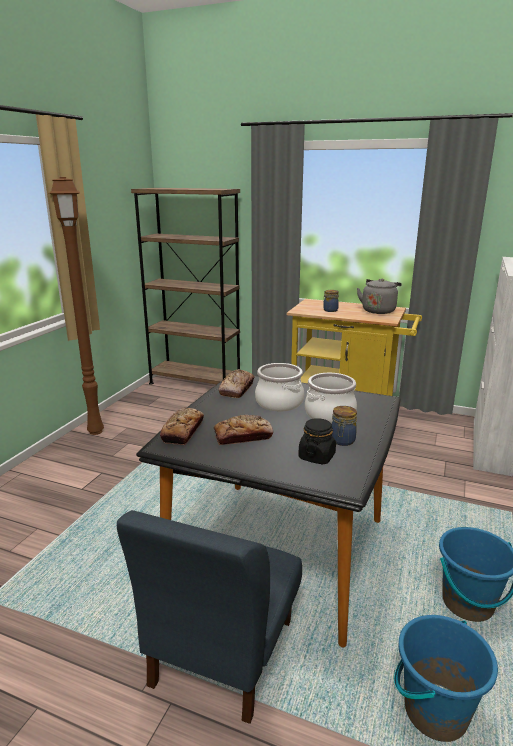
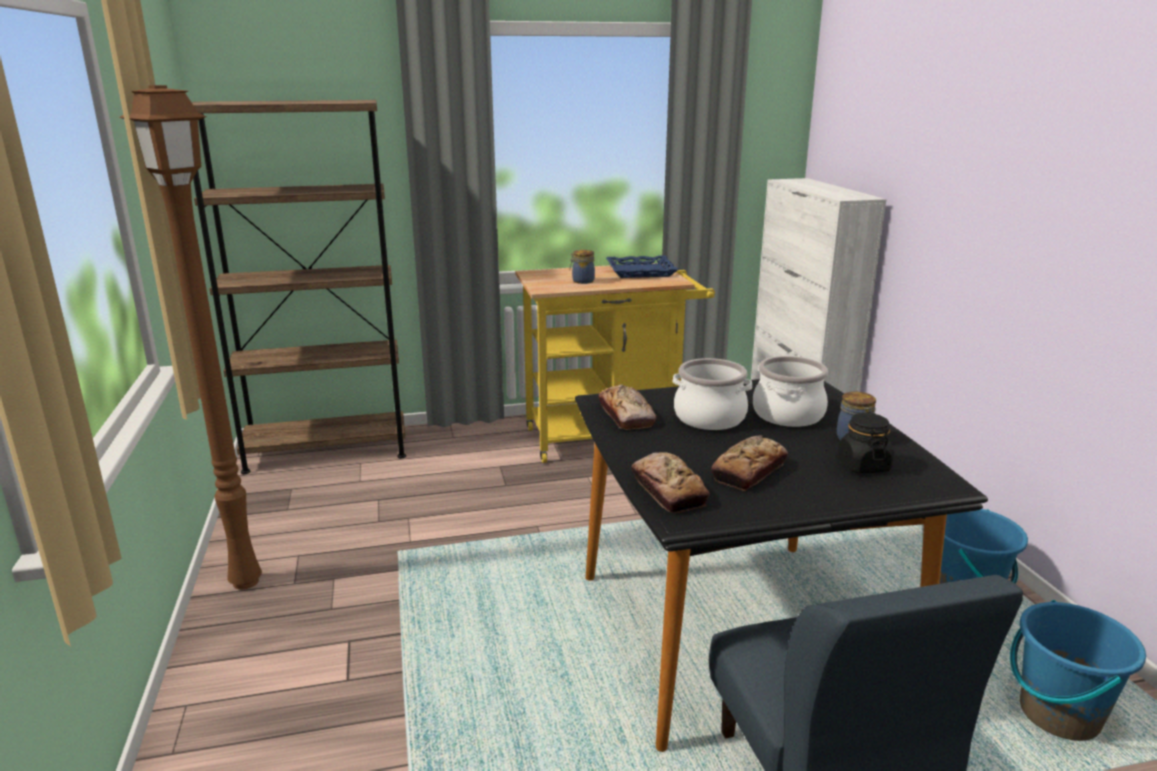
camera: 35 degrees left, 0 degrees up
(378, 310) = (641, 271): grey kettle -> blue tray

